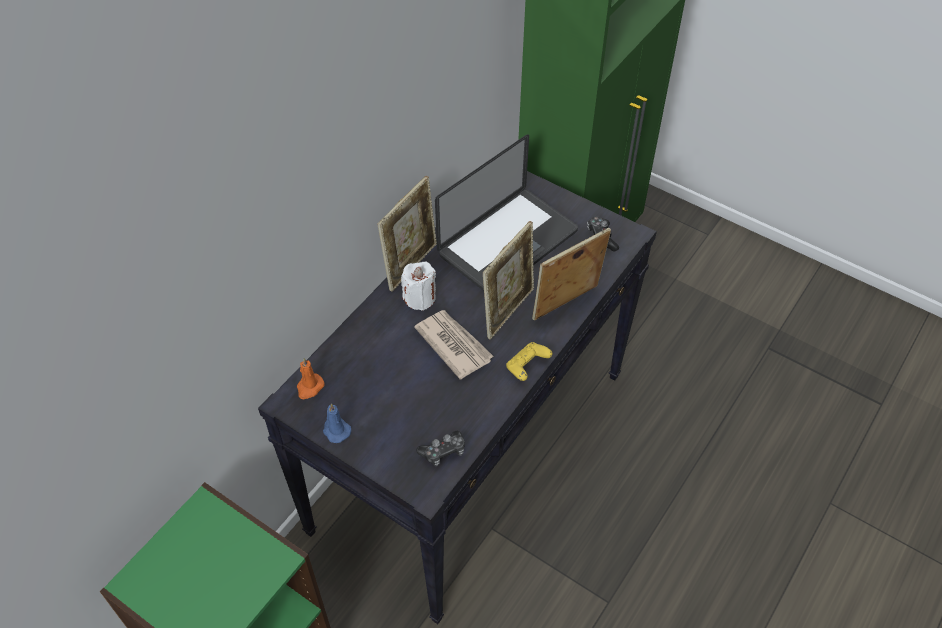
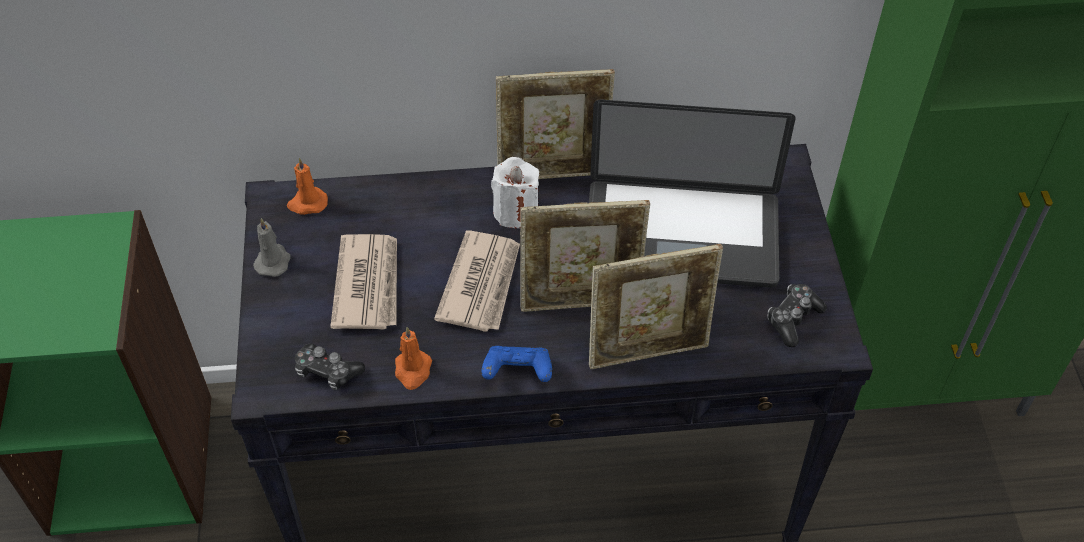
camera: 50 degrees right, 0 degrees up
(336, 430) = (273, 261): blue candle -> grey candle
(401, 395) = (368, 284): none -> newspaper
(481, 412) = (413, 371): none -> orange candle
(527, 367) = (517, 372): yellow game controller -> blue game controller
(566, 305) = (648, 351): picture frame -> picture frame turned 150 degrees clockwise

